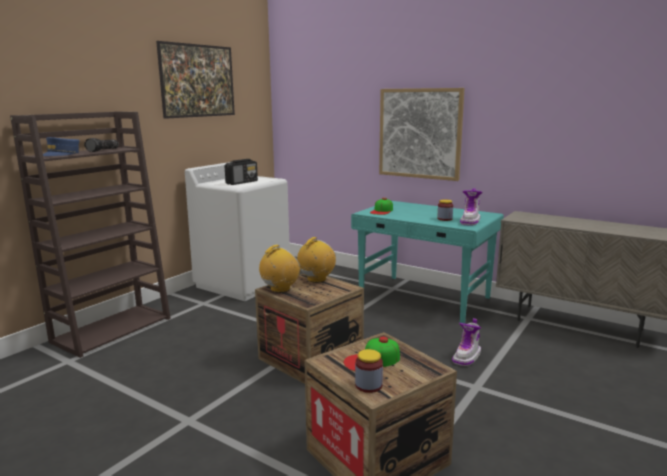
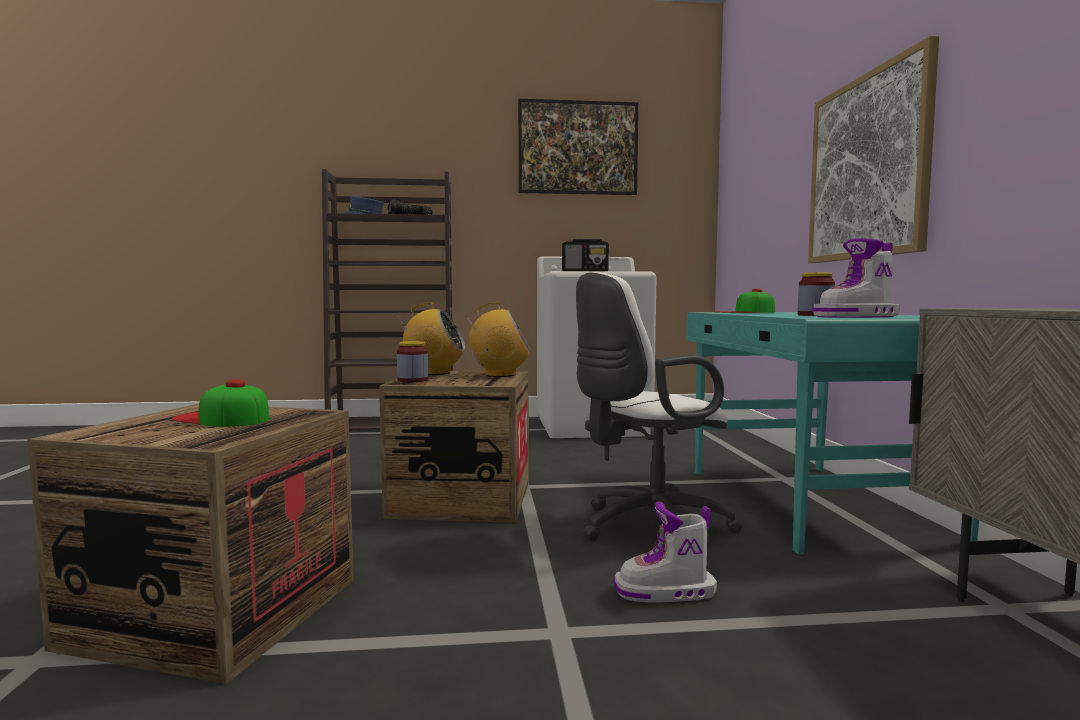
camera: 50 degrees right, 10 degrees down
(368, 385) = (120, 427): jar -> jar (412, 380)
(408, 335) = (647, 528): none -> white office chair

